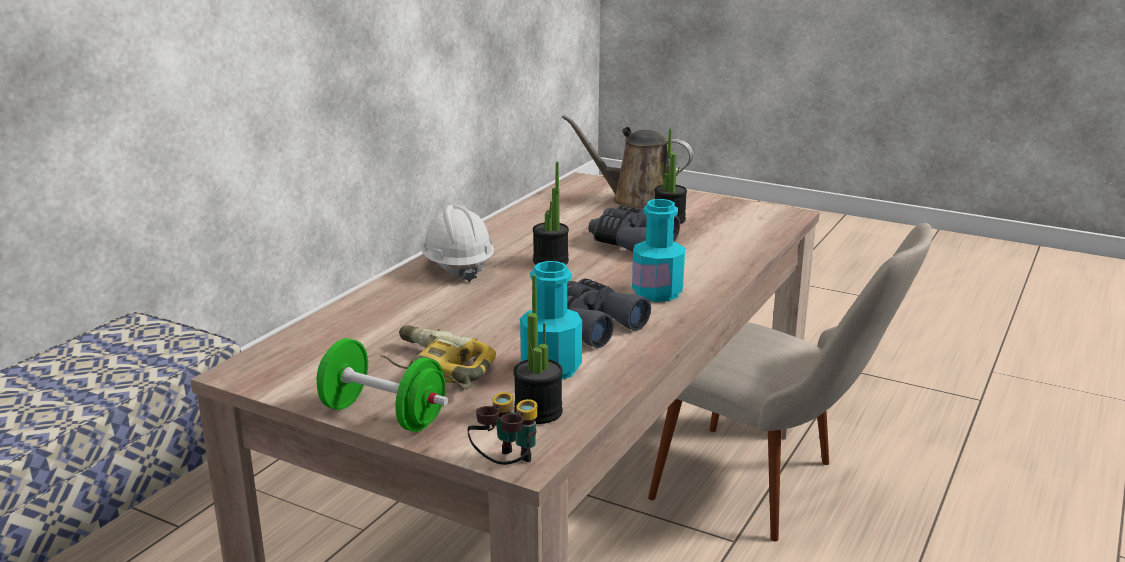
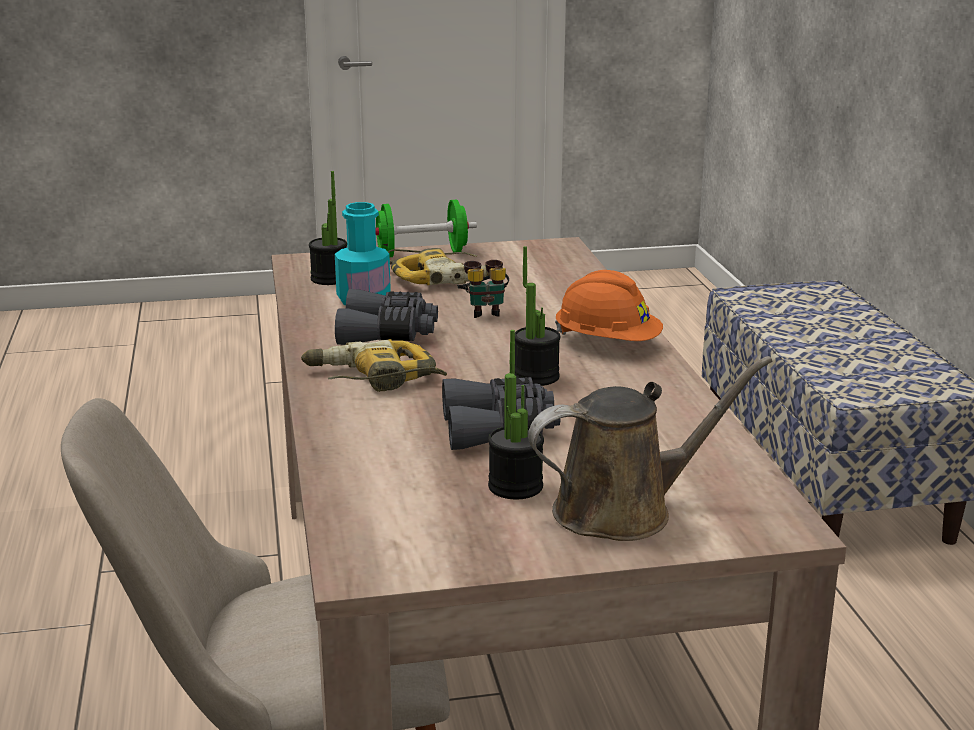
camera: 140 degrees right, 0 degrees up
(457, 267) = (607, 343): white hard hat -> orange hard hat
(505, 465) = (306, 256): binoculars -> binoculars (484, 311)
(657, 293) = (372, 379): turquoise bottle -> power drill

